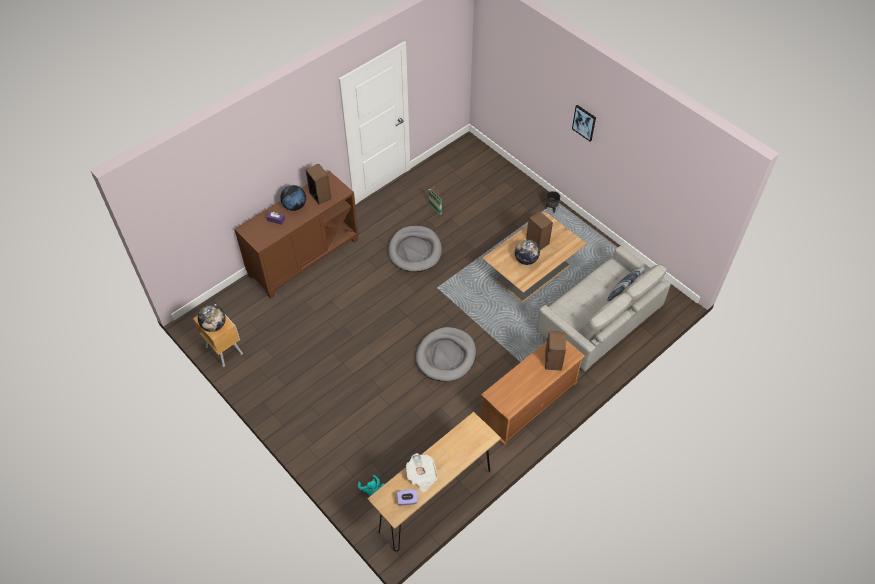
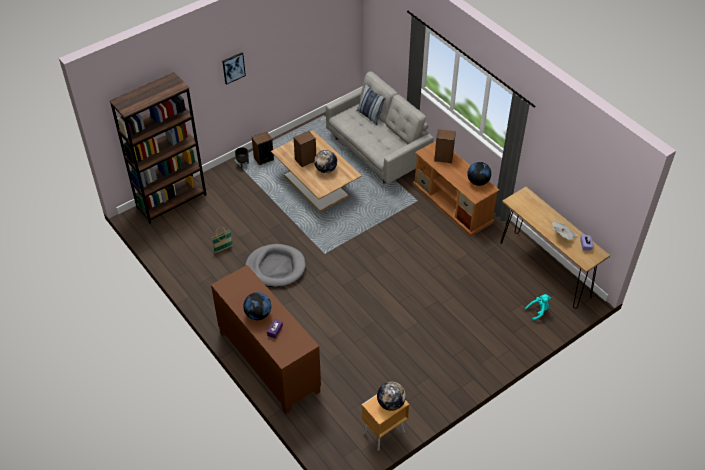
camera: 85 degrees left, 5 degrees down
(320, 195) = (246, 292): speaker -> speaker (263, 159)
(446, 356) = (403, 252): grey dog bed -> none
(490, 163) = (171, 201): none -> brown bookcase
(517, 397) = (478, 182): none -> globe

